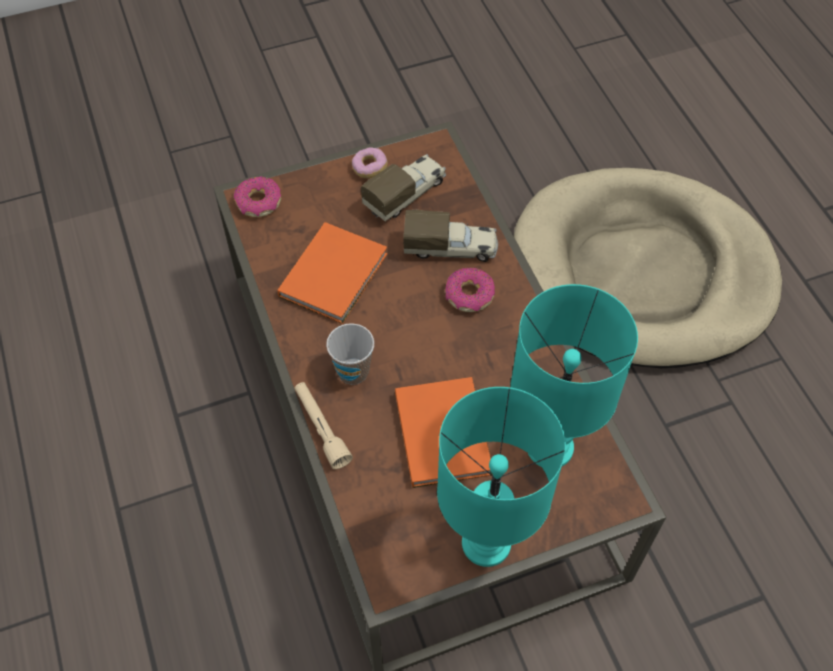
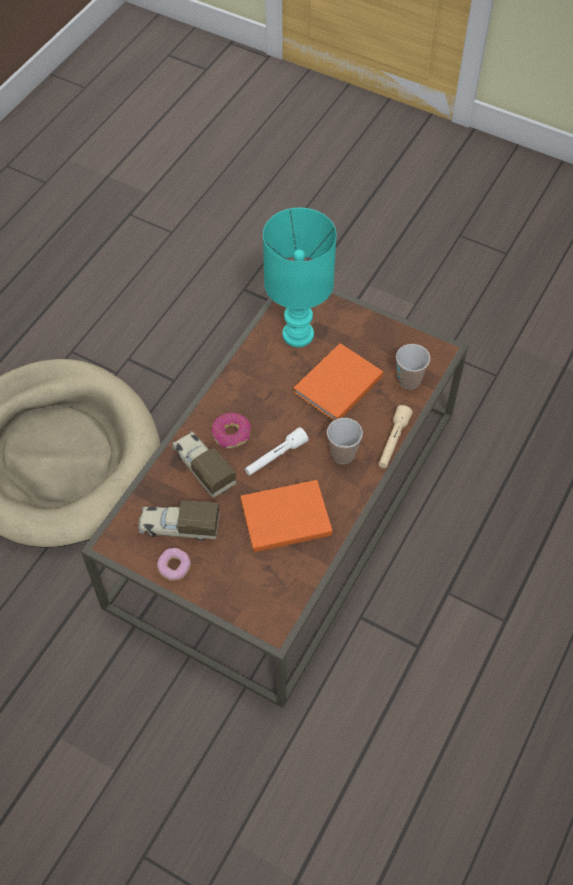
camera: 130 degrees left, 0 degrees up
(258, 203) = (269, 614): donut -> none
(381, 512) = (409, 380): none -> cup
(407, 313) = (275, 457): none -> white flashlight
(485, 544) = (379, 327): turquoise table lamp -> none

